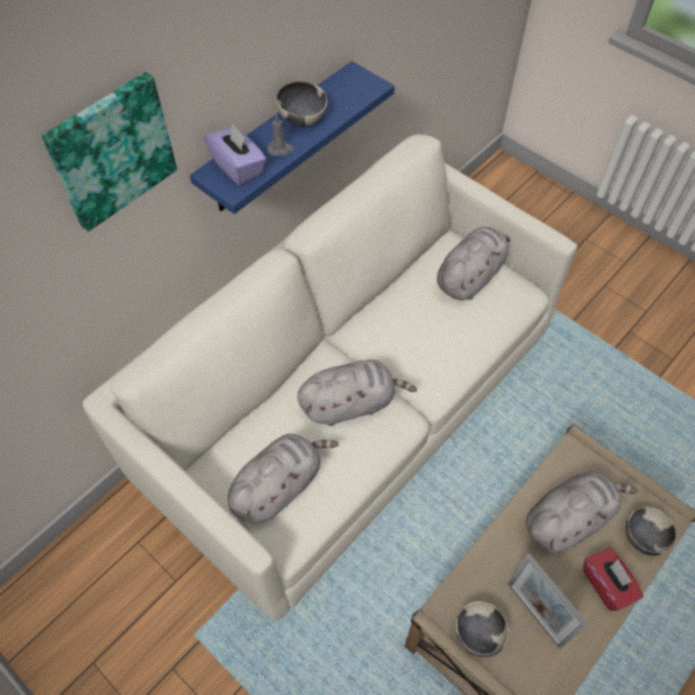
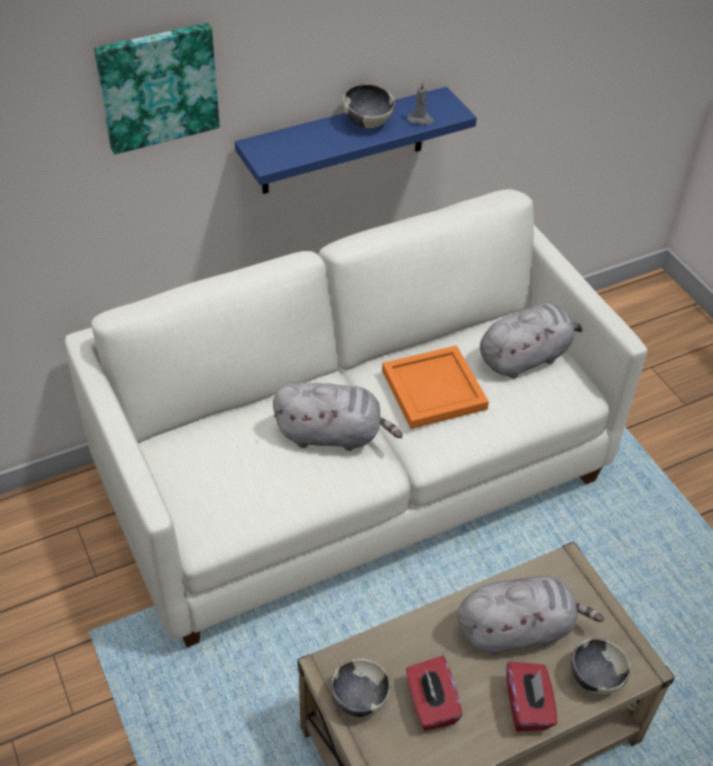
camera: 20 degrees right, 10 degrees down
(238, 167) = (283, 146): purple tissue box -> none
(279, 486) = (221, 484): grey plush toy -> none
(281, 149) = (332, 142): grey candle -> grey candle (420, 120)
(411, 331) = (432, 389): none -> orange tray
(534, 614) = (431, 704): picture frame -> red tissue box

